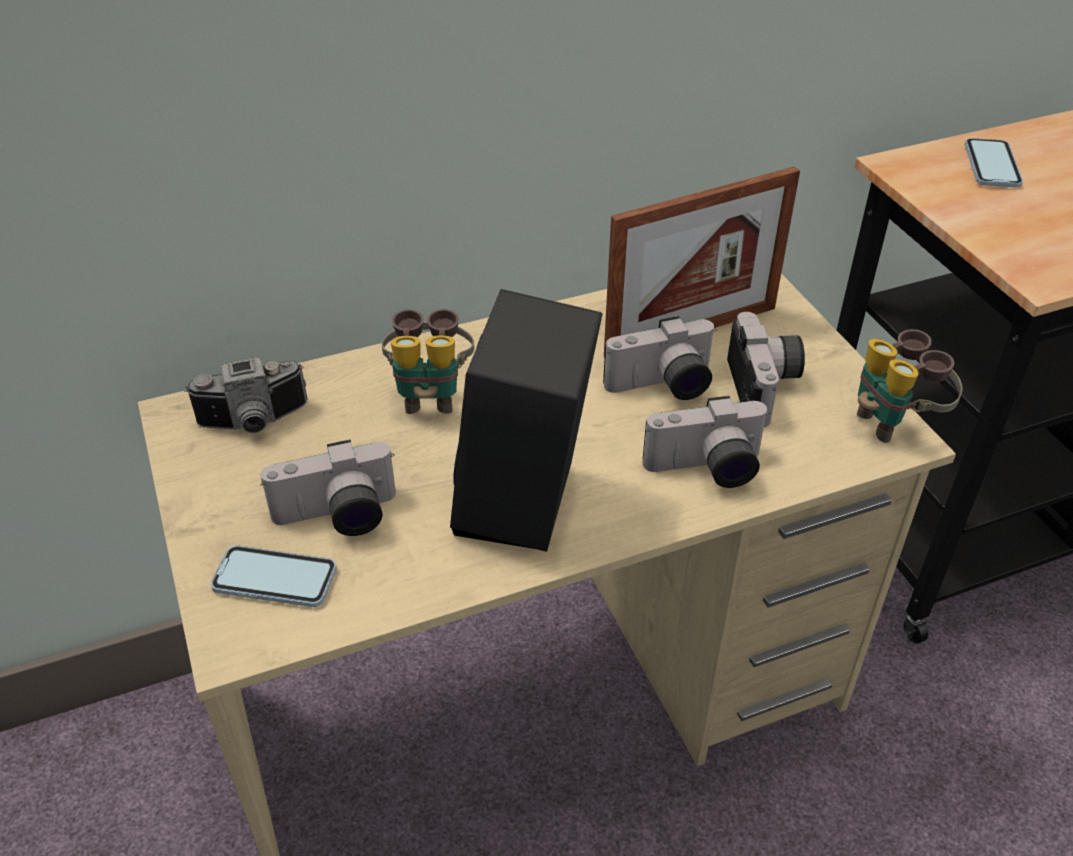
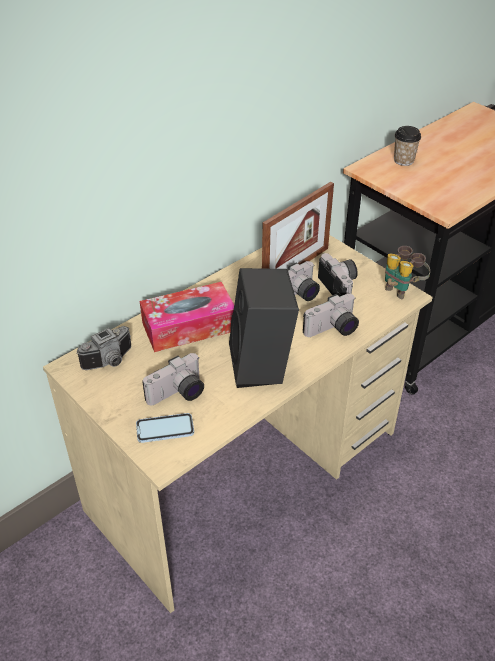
camera: 20 degrees left, 0 degrees up
(430, 394) = (189, 327): binoculars -> tissue box
(991, 165) = (403, 160): phone -> cup

